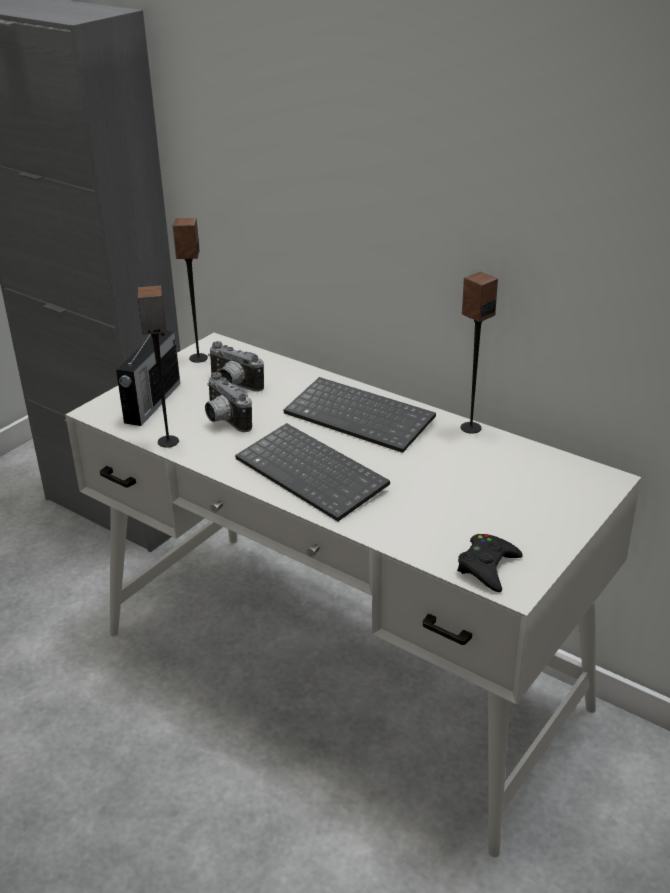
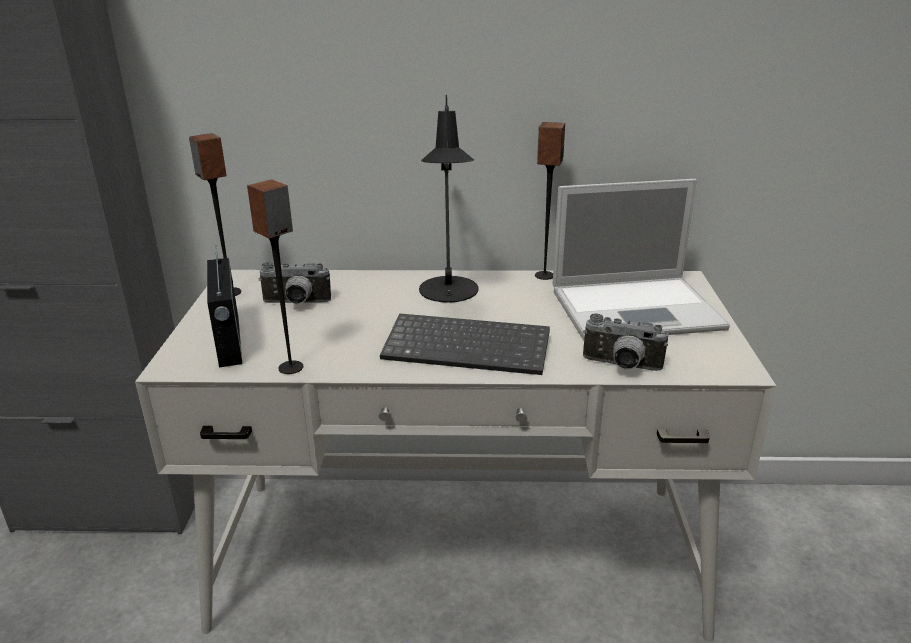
camera: 35 degrees left, 5 degrees down
(223, 420) = (325, 333): camera -> camera (621, 366)
(362, 417) = (448, 293): keyboard -> black table lamp
(487, 567) = (701, 363): black game controller -> none
(510, 493) = (638, 308): none -> laptop

